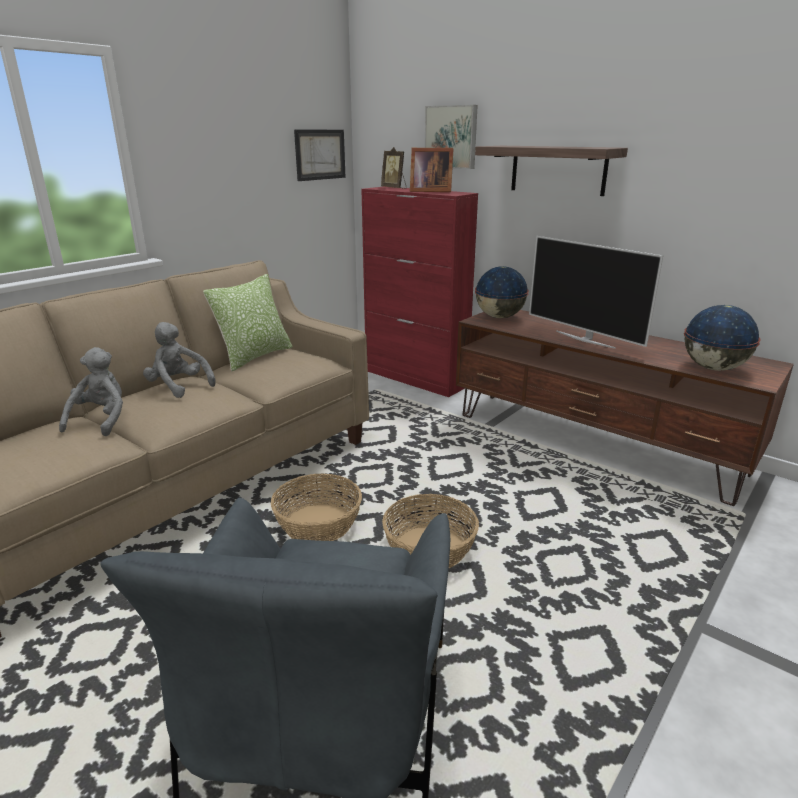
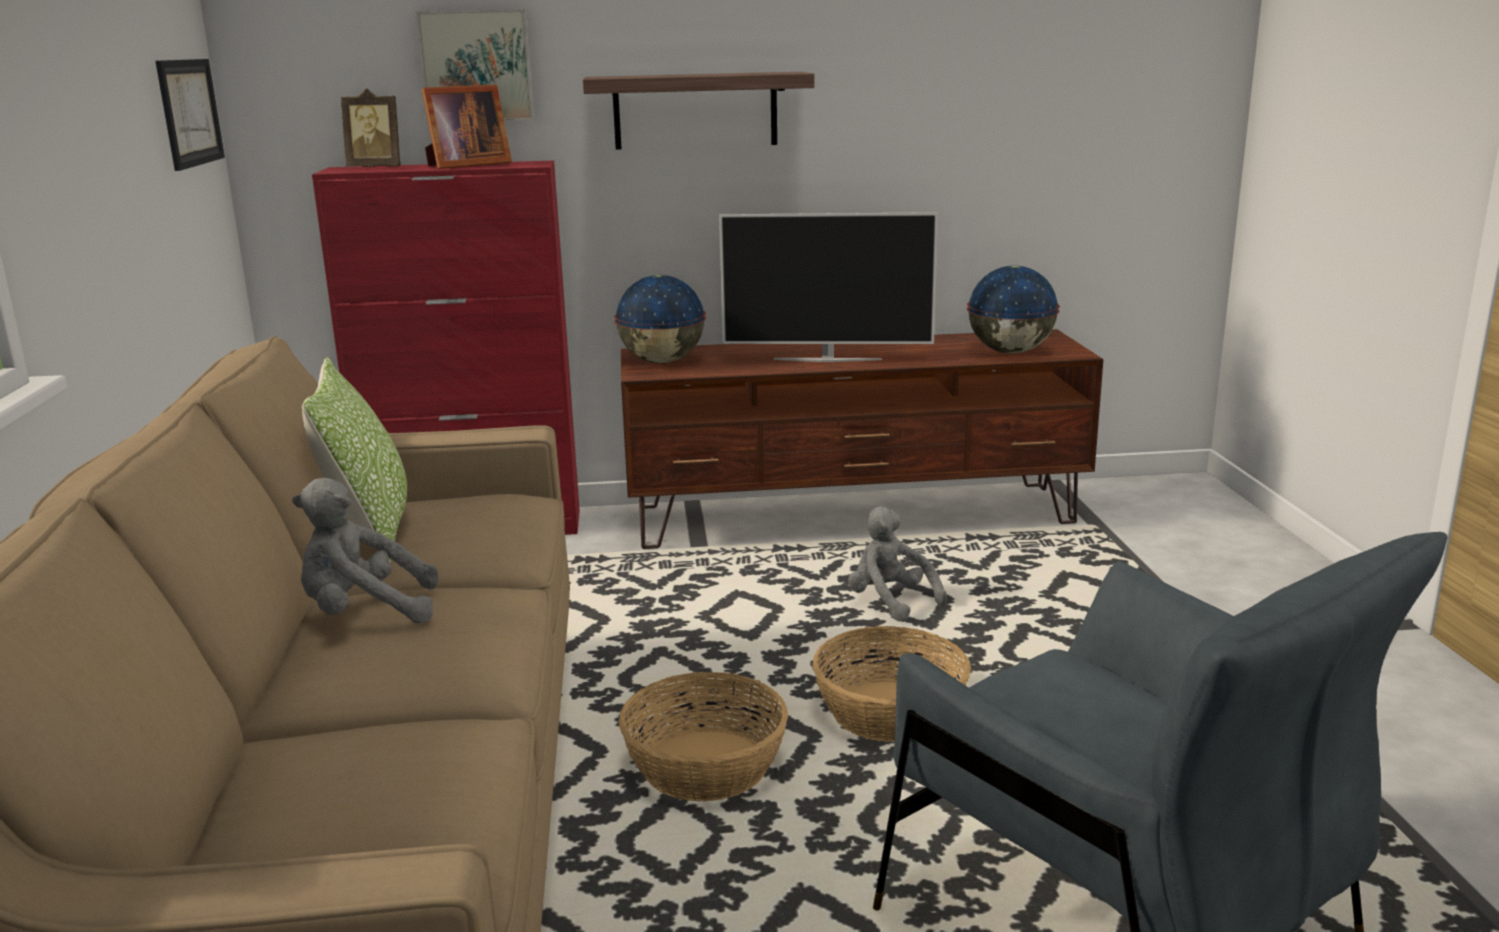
camera: 45 degrees left, 5 degrees down
(101, 420) = (351, 713): grey plush toy -> grey plush toy (890, 602)

